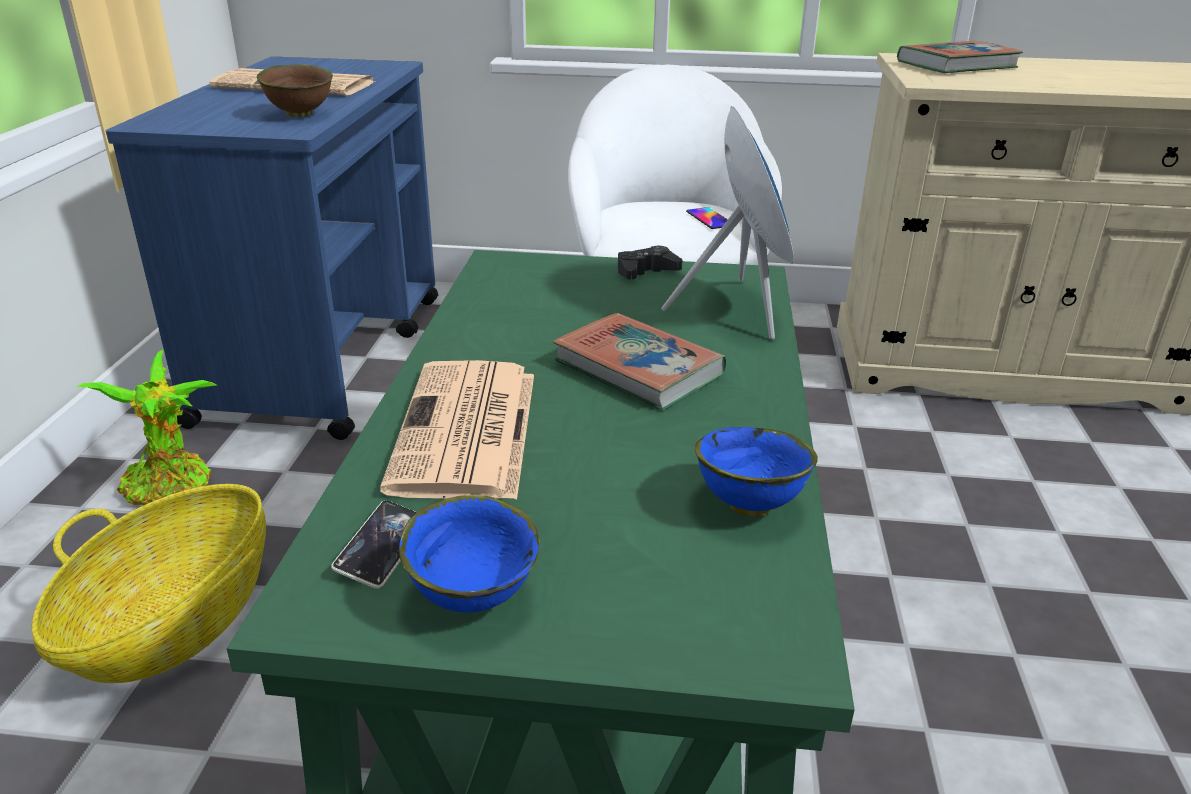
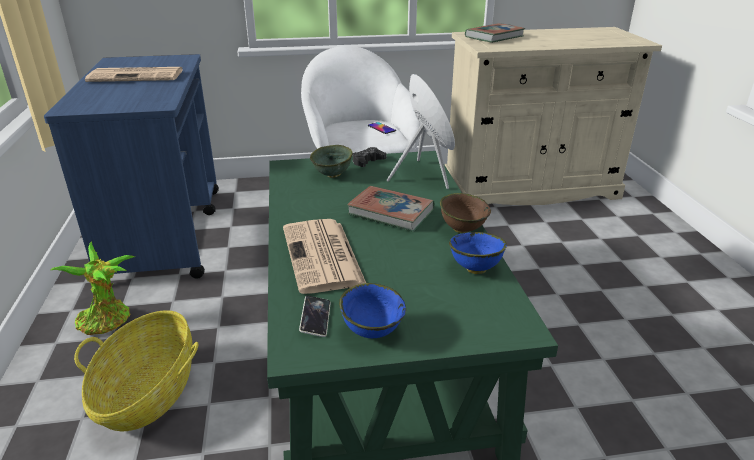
camera: 15 degrees left, 0 degrees up
(301, 114) = (156, 94): brown bowl -> brown bowl (462, 229)
(569, 288) = (333, 175): none -> green bowl

